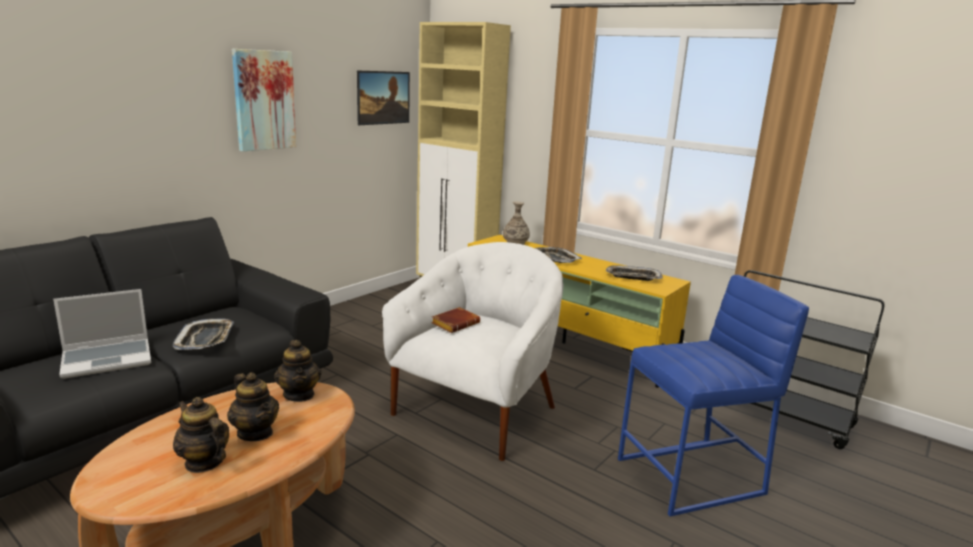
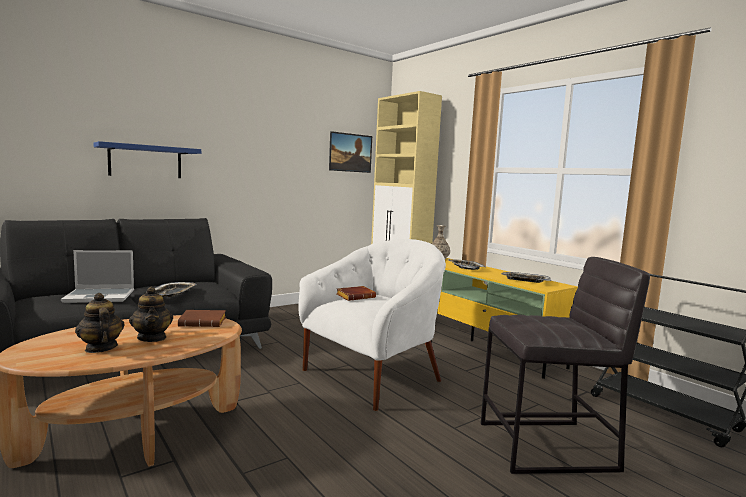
camera: 15 degrees right, 10 degrees down
(111, 141) = (145, 161): none -> blue shelf
(264, 100) = (257, 145): picture -> none
(299, 394) = (204, 322): teapot -> brown book
(691, 477) = (548, 446): blue stool -> grey stool

